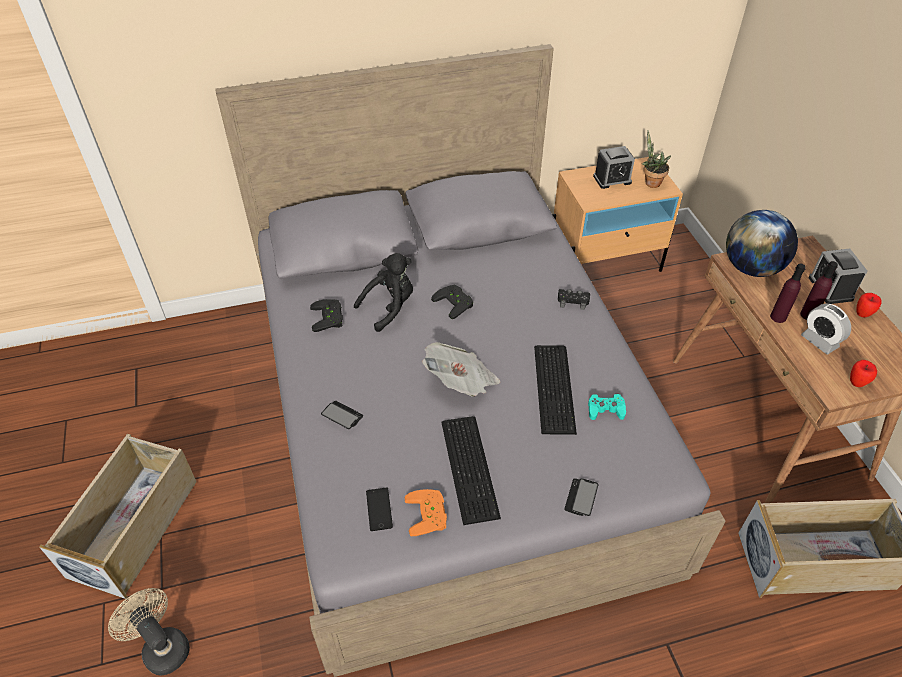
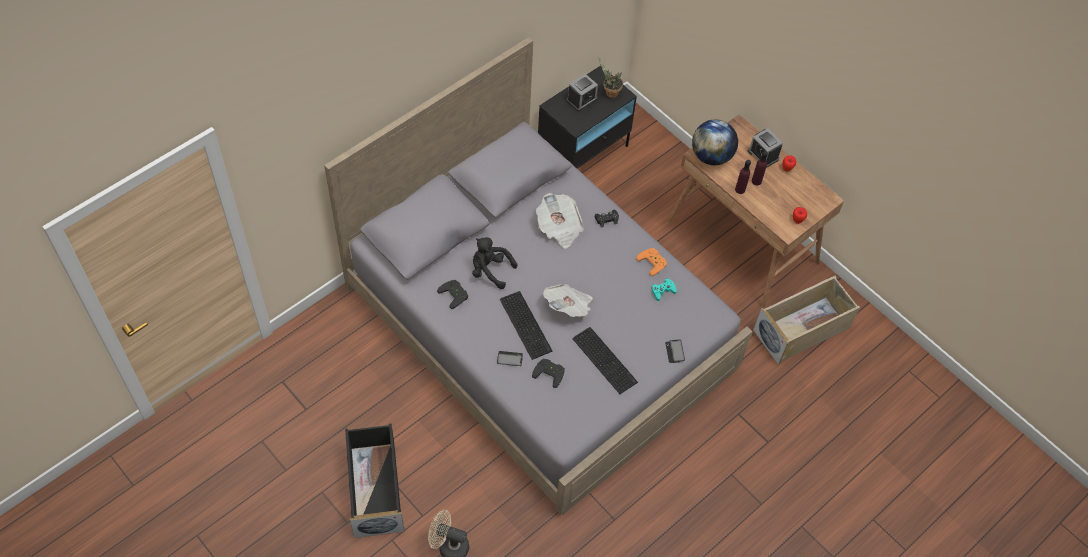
camera: 30 degrees left, 10 degrees up
(135, 527) = (375, 488): beige storage box -> black storage box
(379, 509) = (568, 405): phone -> none
(389, 307) = (490, 270): black plush toy -> black plush toy turned 90 degrees counterclockwise
(429, 514) = (598, 396): orange game controller -> orange game controller (653, 262)
(455, 302) = (531, 250): black game controller -> black game controller (550, 372)
(505, 291) = (559, 228): none -> newspaper
(556, 387) = (627, 287): keyboard -> keyboard (526, 324)
(604, 263) = (583, 154): beige nightstand -> black nightstand
(819, 341) = (769, 198): alarm clock -> none

